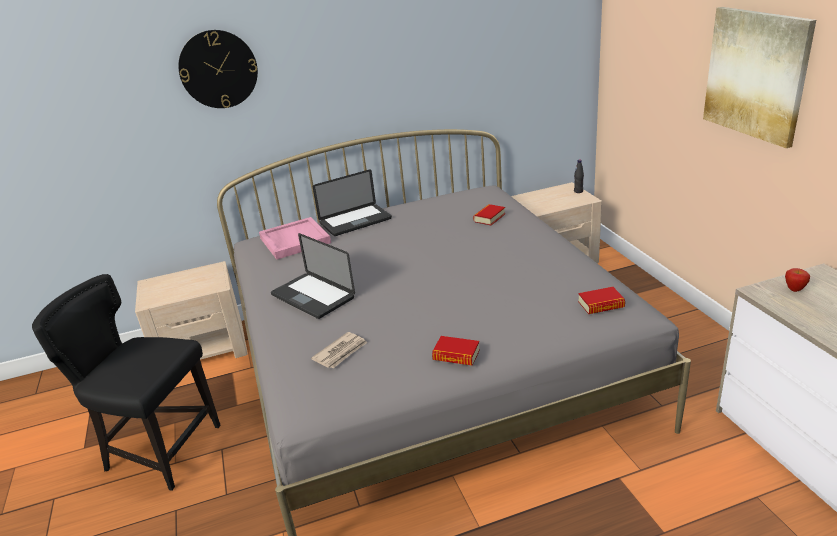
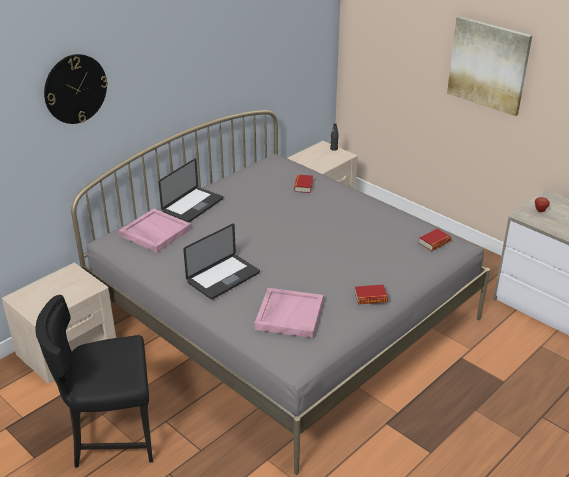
camera: 30 degrees left, 5 degrees up
(313, 296) = (223, 278): laptop -> laptop turned 60 degrees counterclockwise
(341, 352) = (289, 314): newspaper -> pink tray

